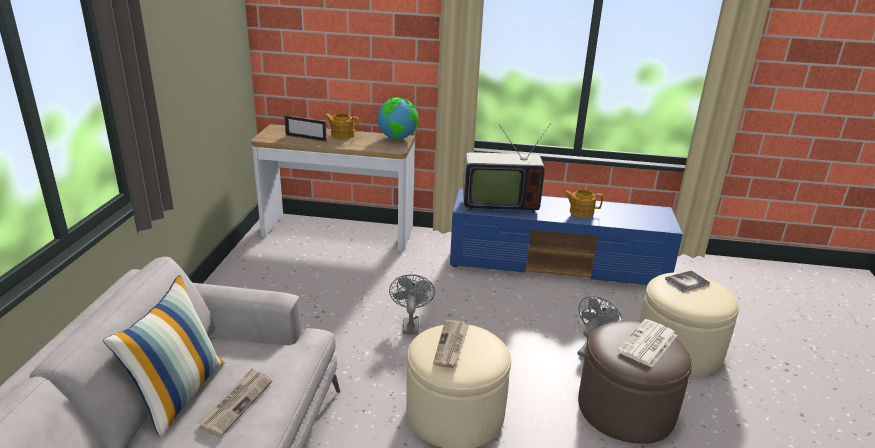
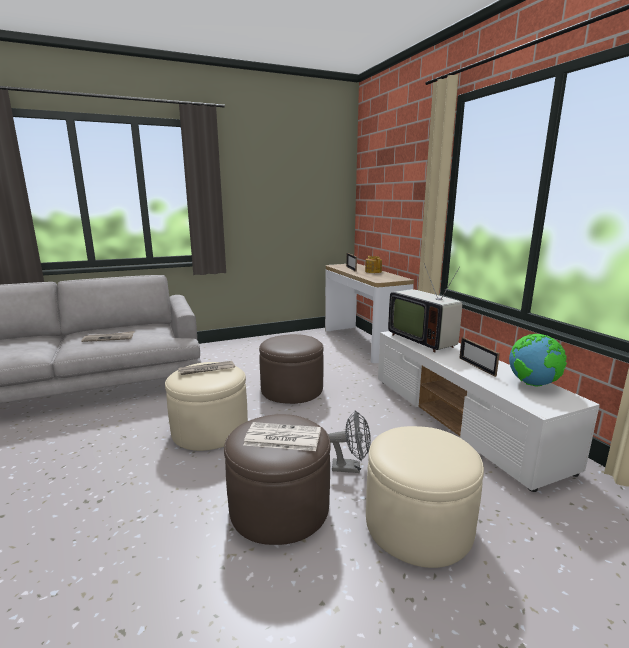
camera: 60 degrees right, 10 degrees down
(178, 394) = (112, 329): pillow -> none
(397, 139) = (397, 278): globe -> globe (533, 384)
(410, 324) = (292, 389): grey fan -> brown ottoman
(558, 264) = (461, 420): blue tv stand -> white tv stand
(581, 212) = (477, 366): teapot -> picture frame
(687, 282) = (438, 442): book -> none

